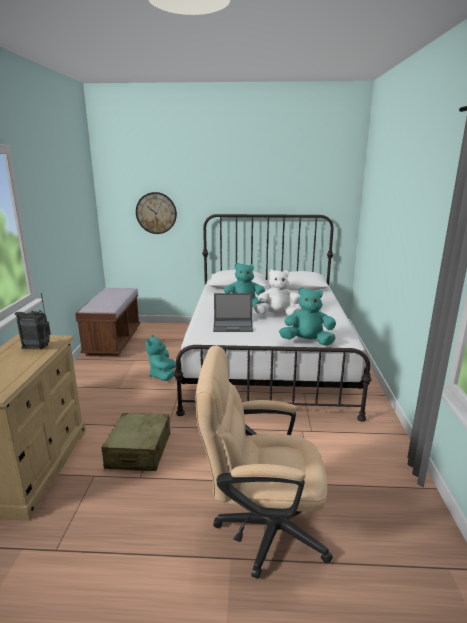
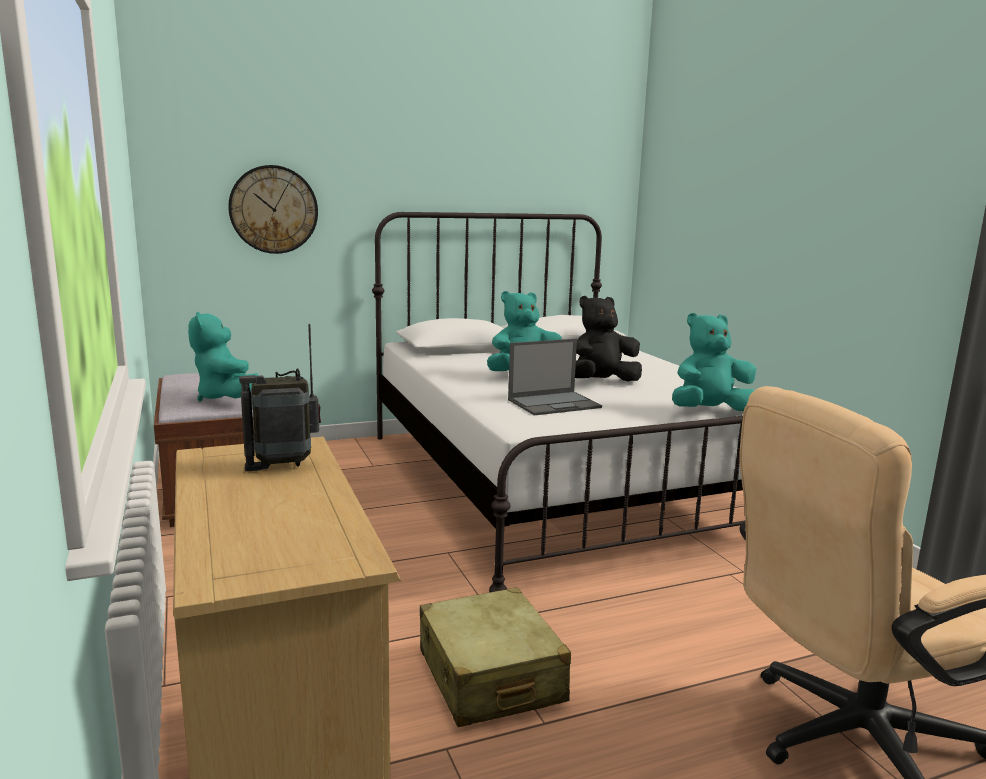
camera: 25 degrees left, 5 degrees down
(163, 376) = (388, 534): turquoise plush toy -> turquoise plush toy (226, 398)
(277, 315) = (601, 382): white plush toy -> black plush toy

